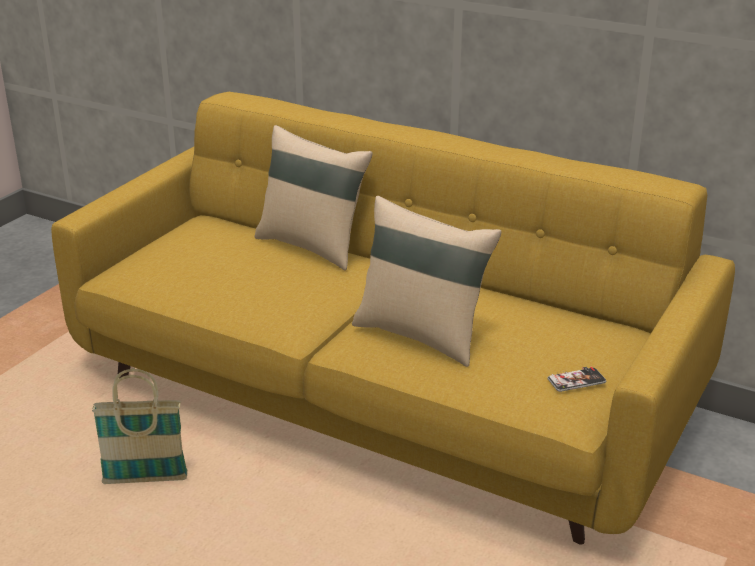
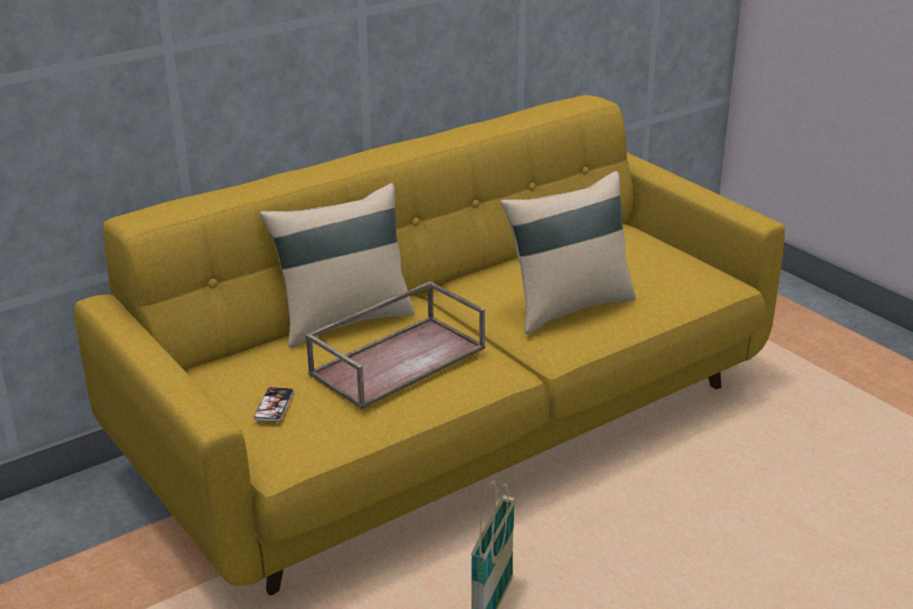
camera: 65 degrees left, 0 degrees up
(261, 279) = (398, 359): none -> brown tray
(576, 380) = (683, 264): phone -> phone (274, 405)

